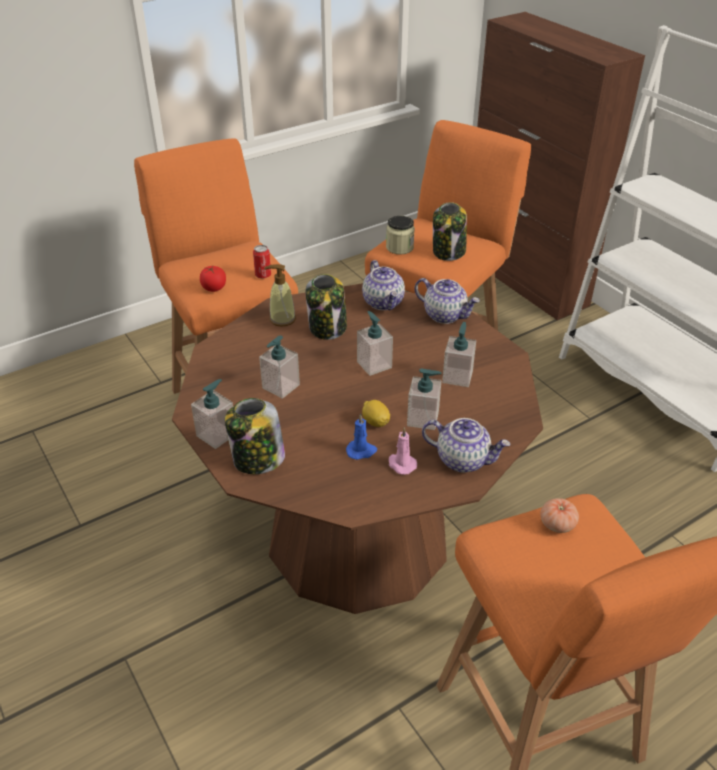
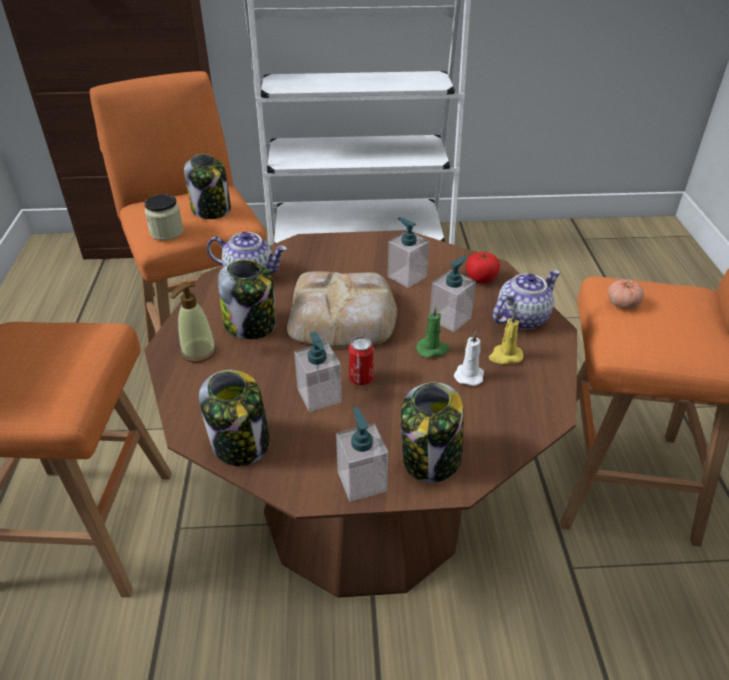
camera: 60 degrees left, 0 degrees up
(214, 288) = (61, 388): tomato -> tomato (480, 279)
(214, 372) = (241, 443): none -> jar
(263, 275) = (89, 339): can -> can (361, 378)
(361, 451) = (469, 374): blue candle -> white candle
(374, 364) = (343, 317): soap dispenser -> bread
(375, 422) = (433, 349): lemon -> green candle
(401, 464) = (505, 356): pink candle -> yellow candle
(445, 315) = (310, 248): teapot -> none

